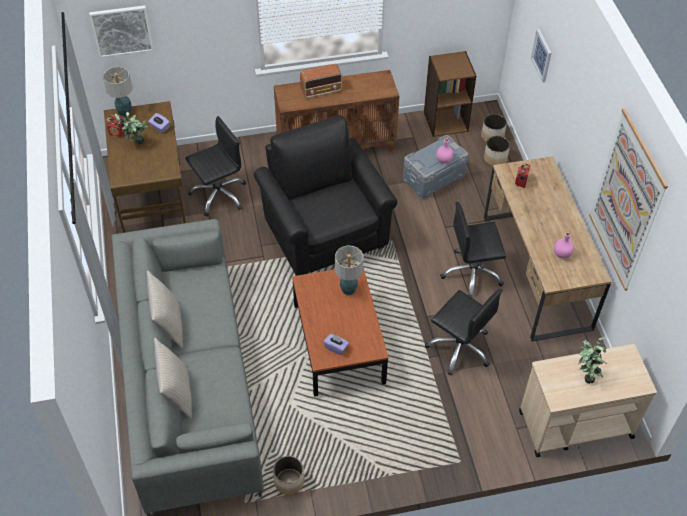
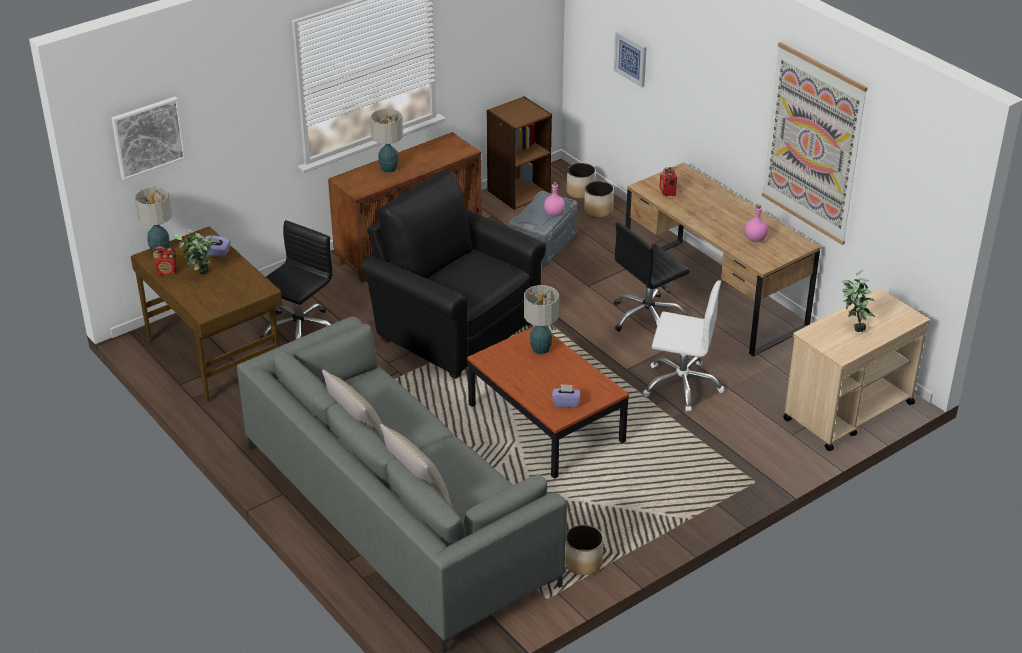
camera: 25 degrees left, 15 degrees down
(321, 90) = (388, 169): radio -> table lamp
(459, 347) = (682, 385): black office chair -> white office chair

